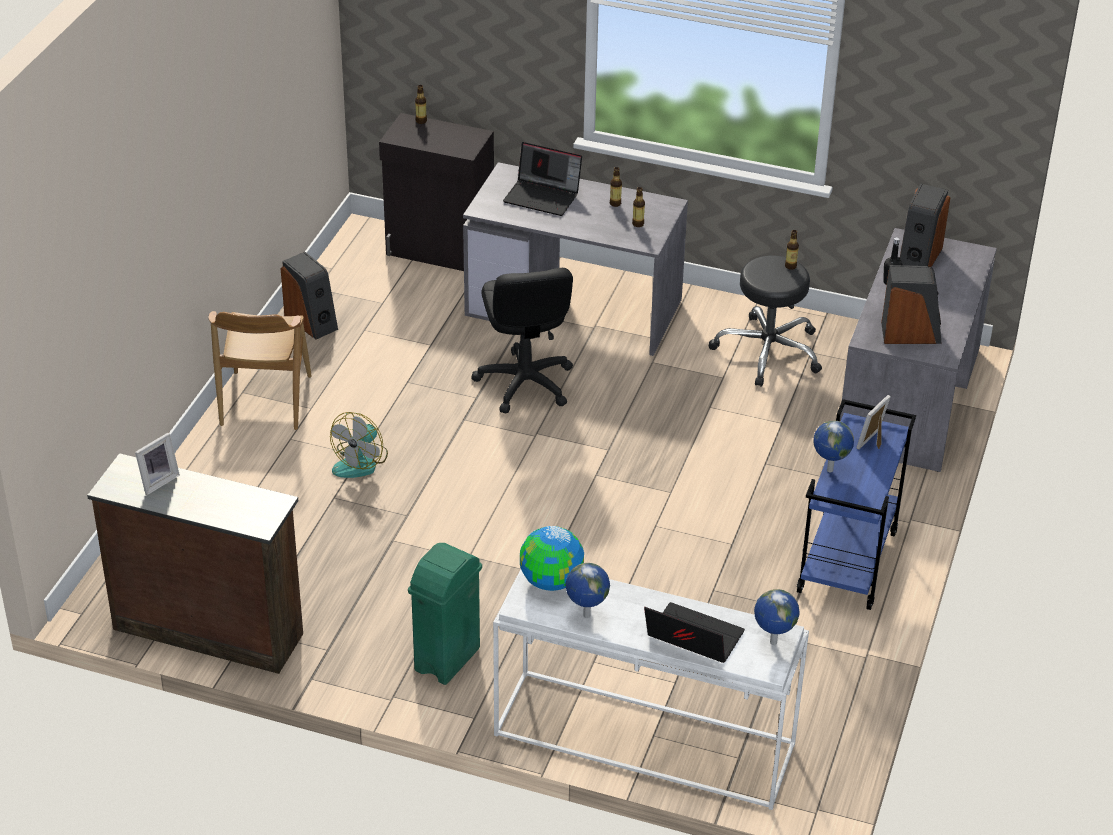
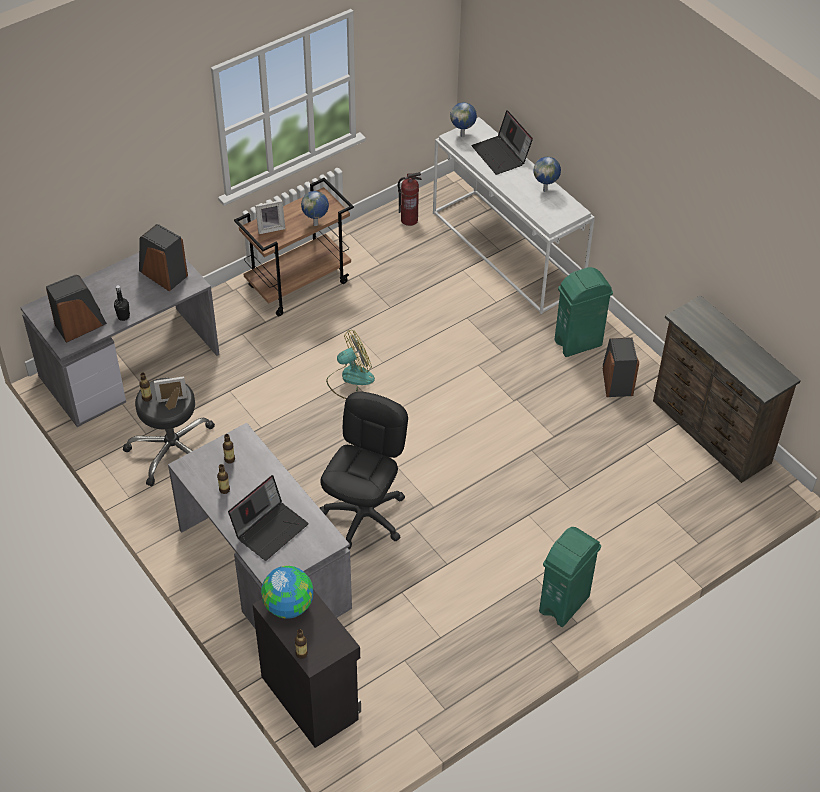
camera: 145 degrees left, 10 degrees up
(157, 481) = (749, 368): picture frame -> picture frame (173, 403)
(265, 401) = (564, 604): brown chair -> green trash can
(312, 321) = (475, 671): speaker -> speaker (616, 381)
(361, 462) = (532, 508): fan -> fan (350, 379)
(543, 196) = (270, 528): laptop -> laptop turned 75 degrees clockwise
(551, 582) = (548, 215): globe -> globe (288, 605)
(814, 717) = (409, 220): none -> fire extinguisher
(848, 563) = (299, 284): blue cart -> brown cart

